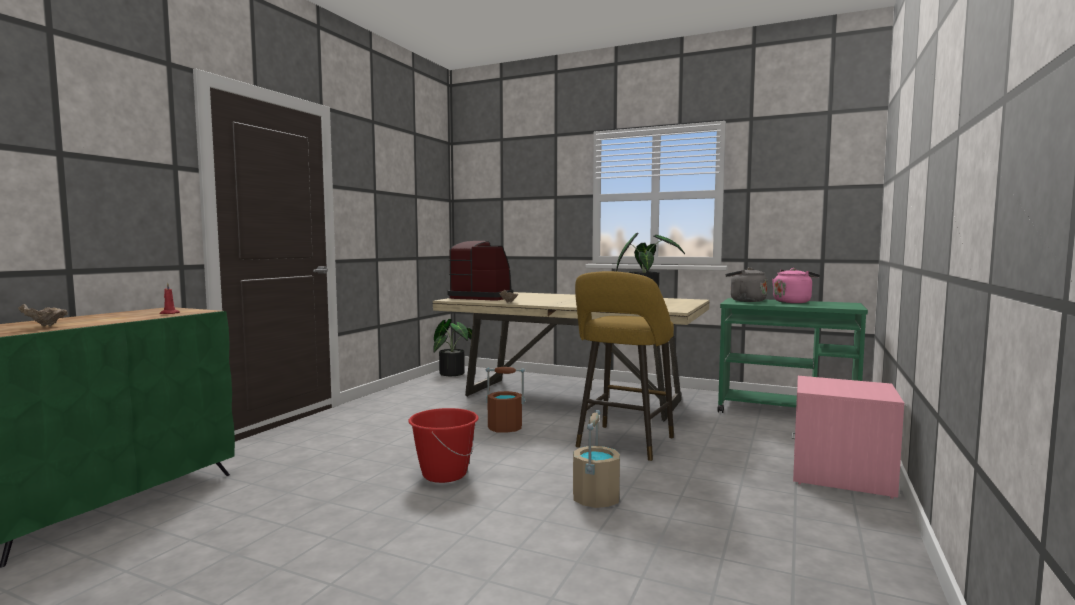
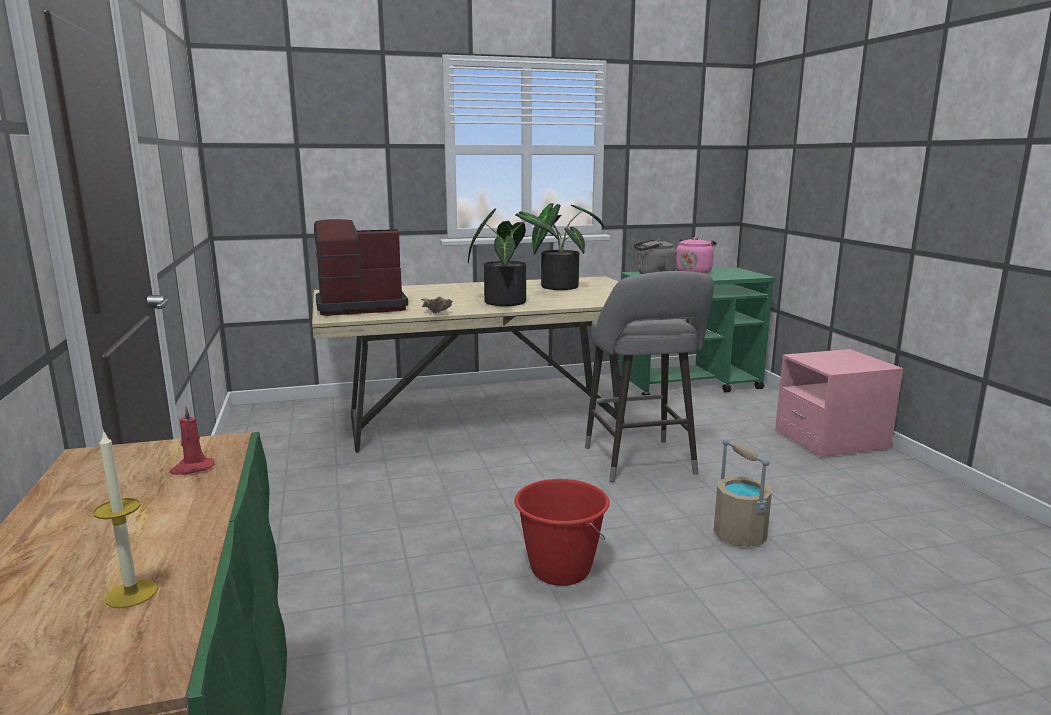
camera: 40 degrees left, 10 degrees up
(46, 327) = (132, 594): beige bowl -> candle
(455, 373) = (265, 420): potted plant -> potted plant (508, 301)
(505, 428) = (497, 483): brown bucket -> none
(623, 444) = (641, 463): yellow stool -> grey stool

